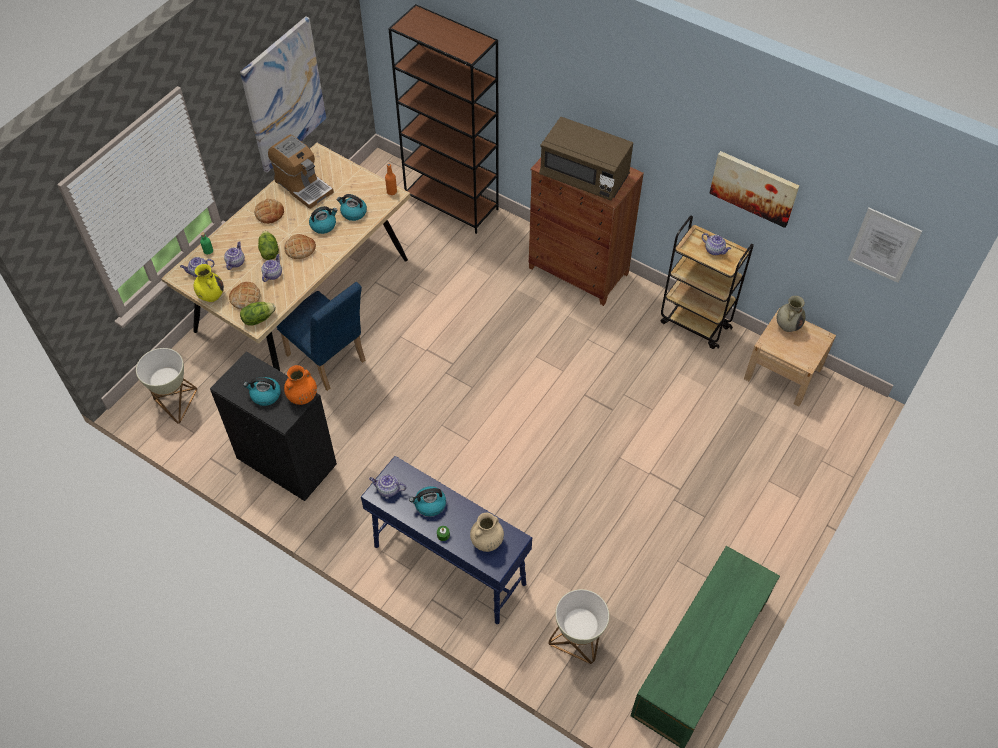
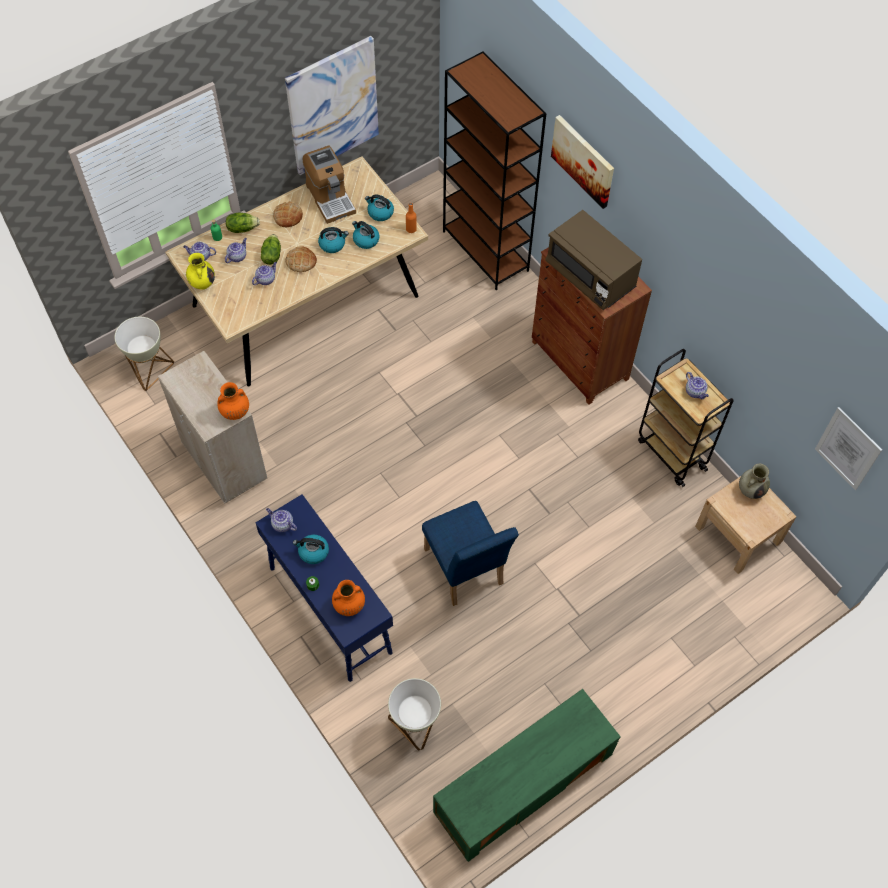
camera: 20 degrees right, 5 degrees up
(245, 298) = (231, 295): bread -> none
(258, 318) = (235, 319): lettuce -> lettuce (242, 228)
(265, 395) = (203, 399): kettle -> kettle (380, 213)
(286, 464) = (224, 462): black cabinet -> beige cabinet
(329, 361) = (303, 375): blue chair -> blue chair (465, 572)
(486, 542) = (349, 606): beige vase -> orange vase
(754, 188) = (743, 345): picture -> picture (583, 160)

